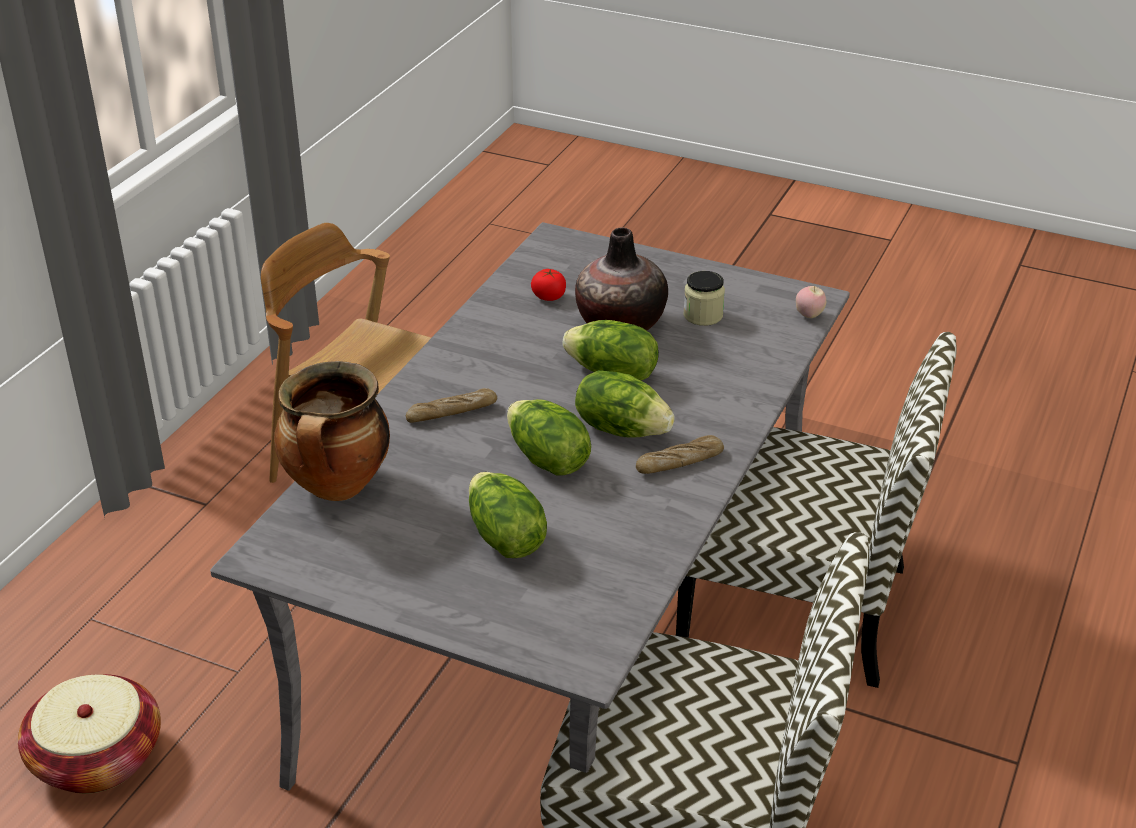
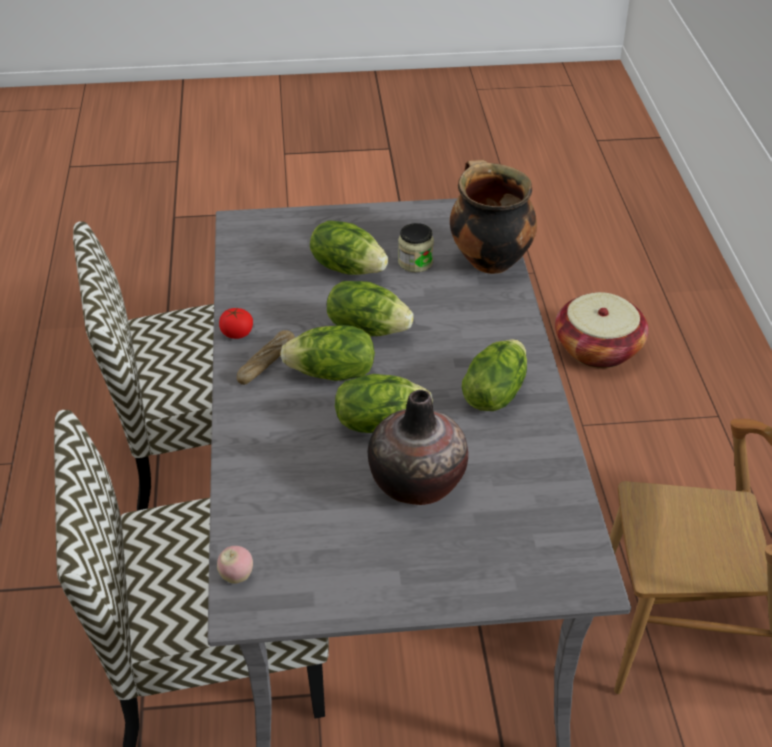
camera: 150 degrees right, 5 degrees up
(452, 413) = (473, 338): bread -> none
(487, 362) = (494, 394): none -> lettuce
(549, 296) = (513, 490): tomato -> tomato (237, 334)
(703, 315) = (346, 529): jar -> jar (415, 262)

